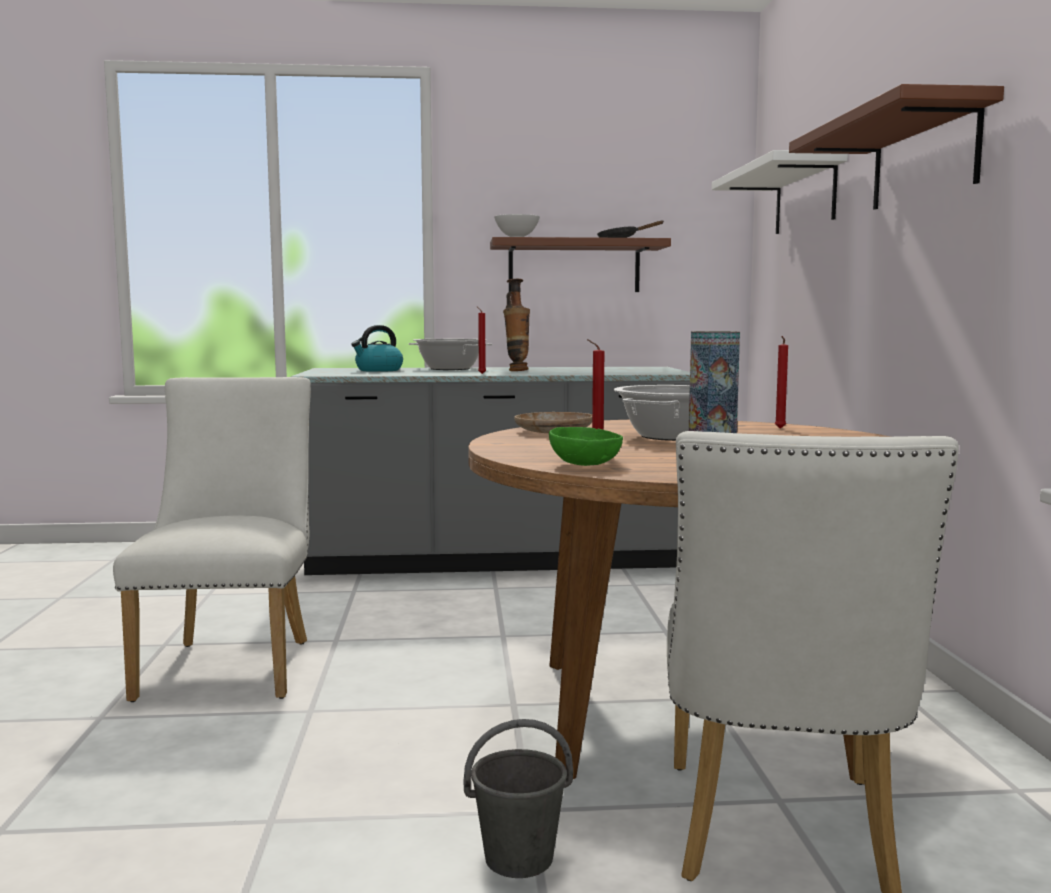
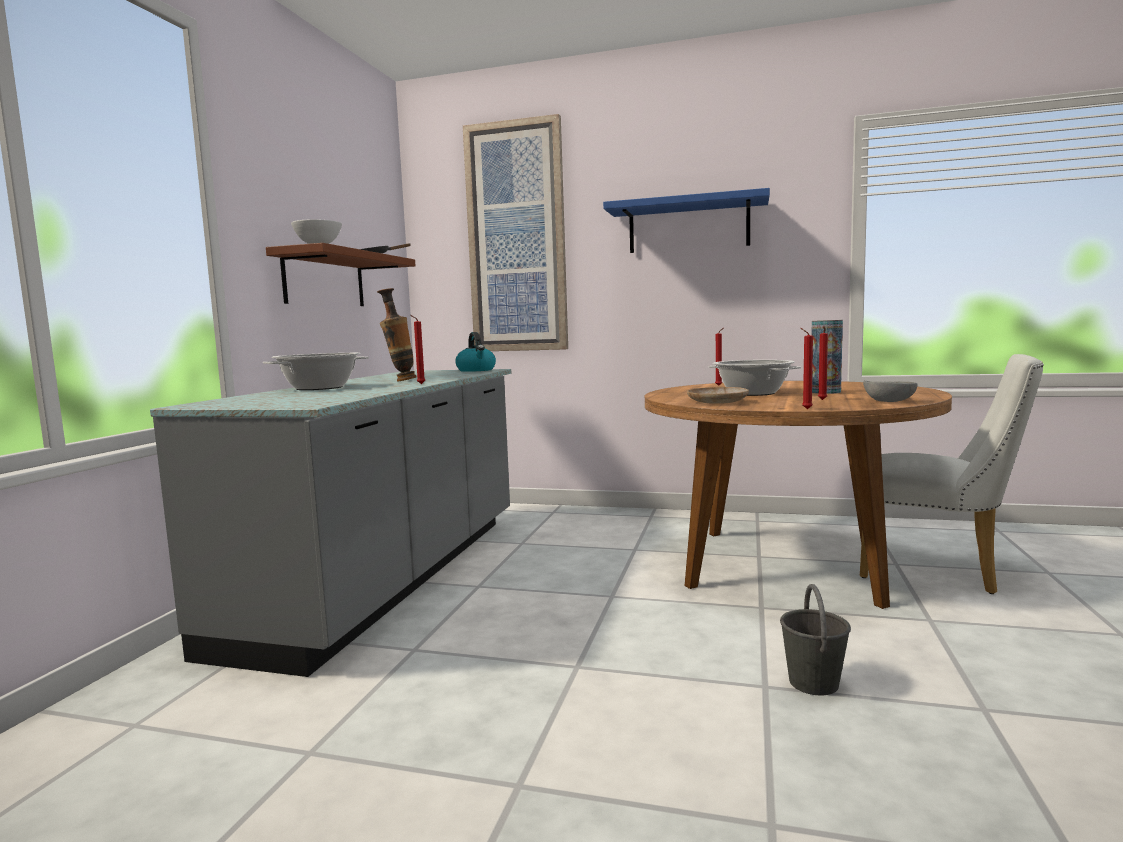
camera: 70 degrees left, 0 degrees up
(232, 664) = (622, 729): white chair -> none
(378, 370) = (289, 396): kettle -> kettle (476, 370)
(487, 447) = (805, 409): none -> red candle
(517, 858) = (993, 629): grey bucket -> grey bucket (813, 683)
(586, 464) = (889, 401): green bowl -> grey bowl
(805, 197) = (517, 238): white shelf -> picture
(924, 158) = (688, 226): brown shelf -> blue shelf

